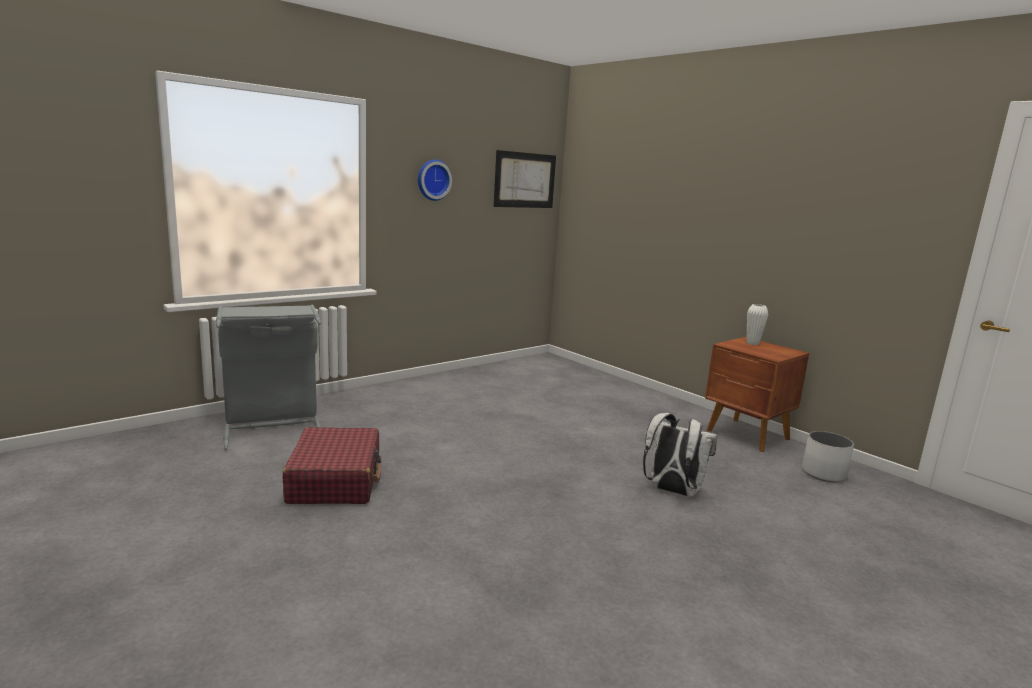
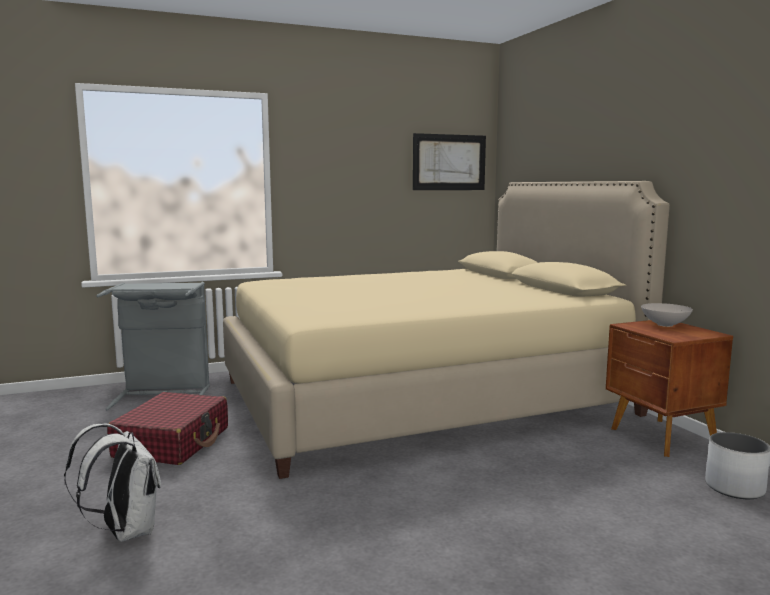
camera: 20 degrees right, 5 degrees down
(432, 180) = (342, 165): wall clock -> none
(534, 411) = (422, 397): none -> beige bed
(672, 491) = (509, 486): white backpack -> white backpack (124, 532)
(752, 343) = (664, 325): white vase -> white bowl

